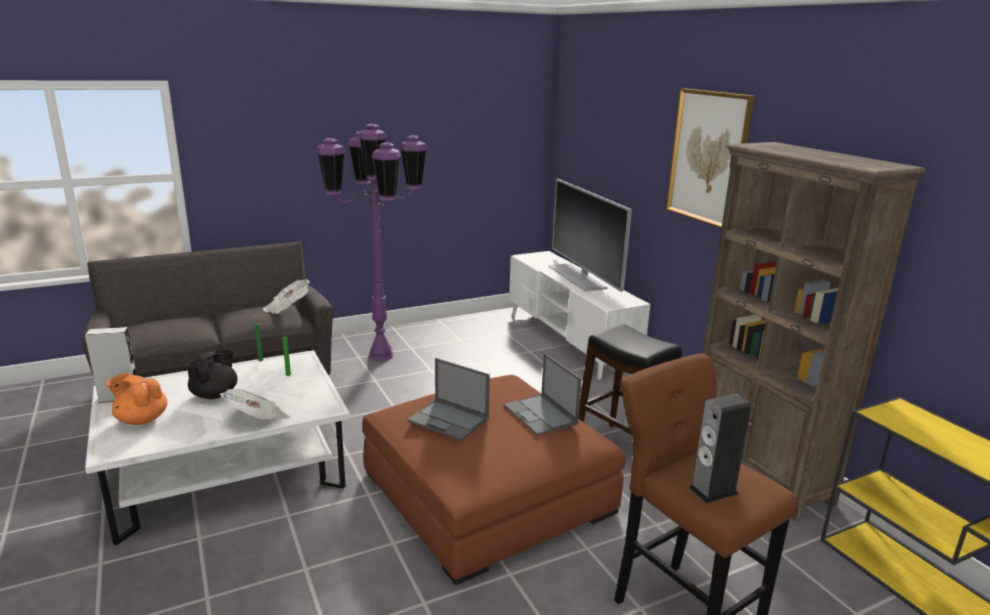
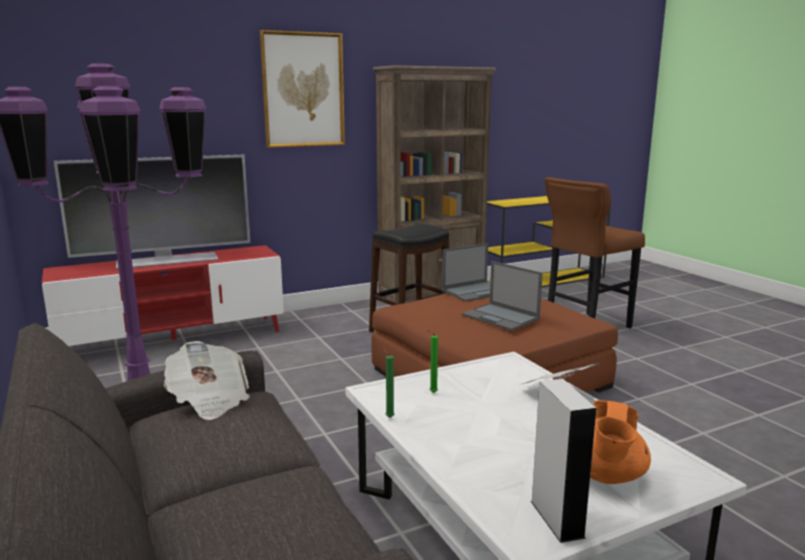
camera: 90 degrees left, 5 degrees down
(215, 394) = (505, 434): black teapot -> none
(449, 420) = (501, 317): laptop -> laptop turned 105 degrees clockwise
(568, 340) = (174, 339): white tv stand -> red tv stand
(713, 490) = (611, 230): speaker -> none

